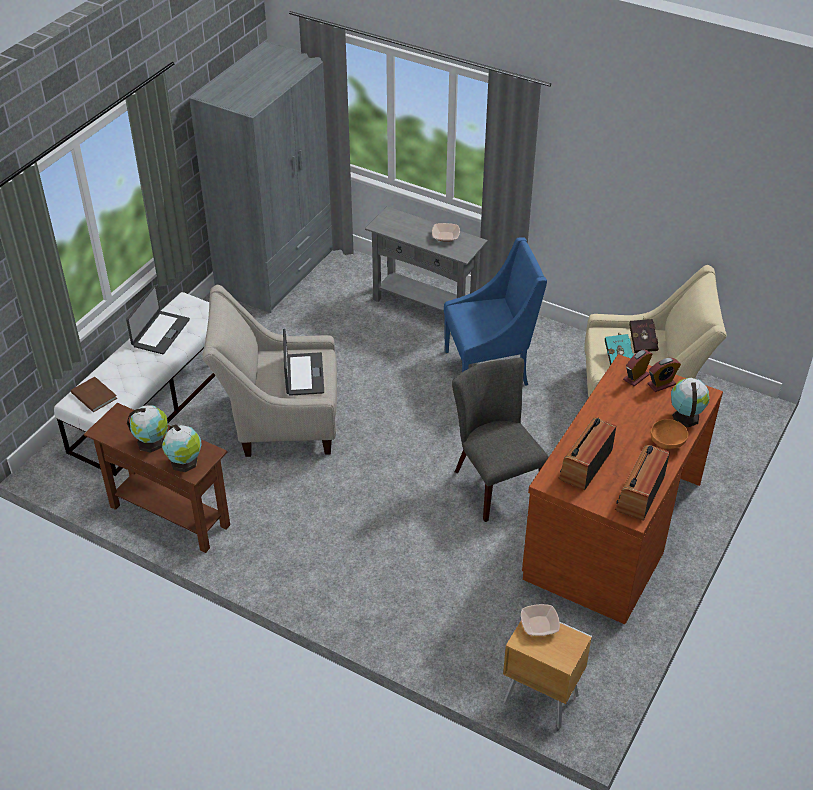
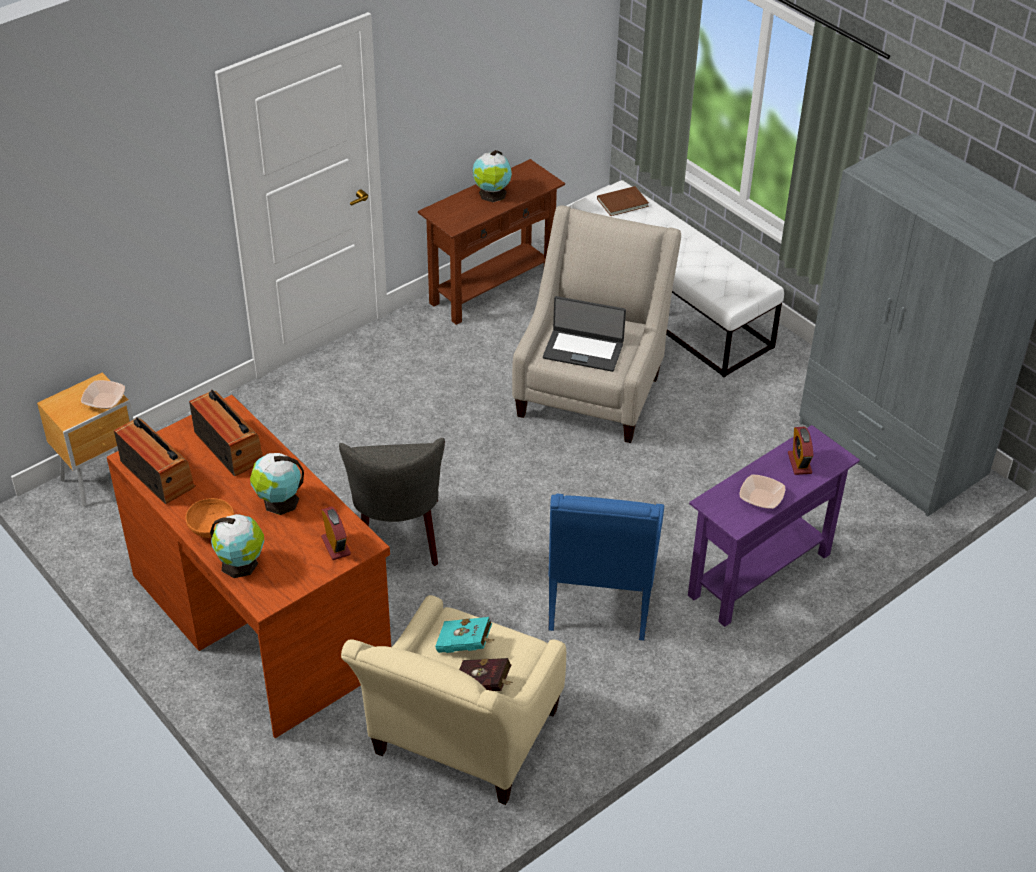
camera: 110 degrees right, 0 degrees up
(160, 332) = (708, 258): laptop -> none
(185, 463) = (450, 209): globe -> globe (279, 502)
(424, 306) = (759, 574): grey console table -> purple console table
(494, 481) = (398, 538): grey chair -> grey chair turned 90 degrees clockwise
(661, 384) = (308, 565): alarm clock -> alarm clock (799, 463)

